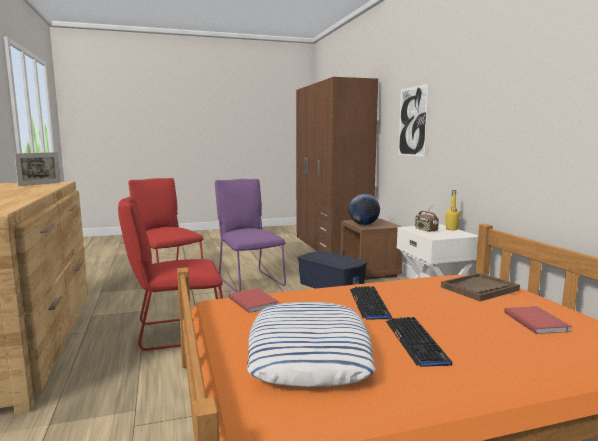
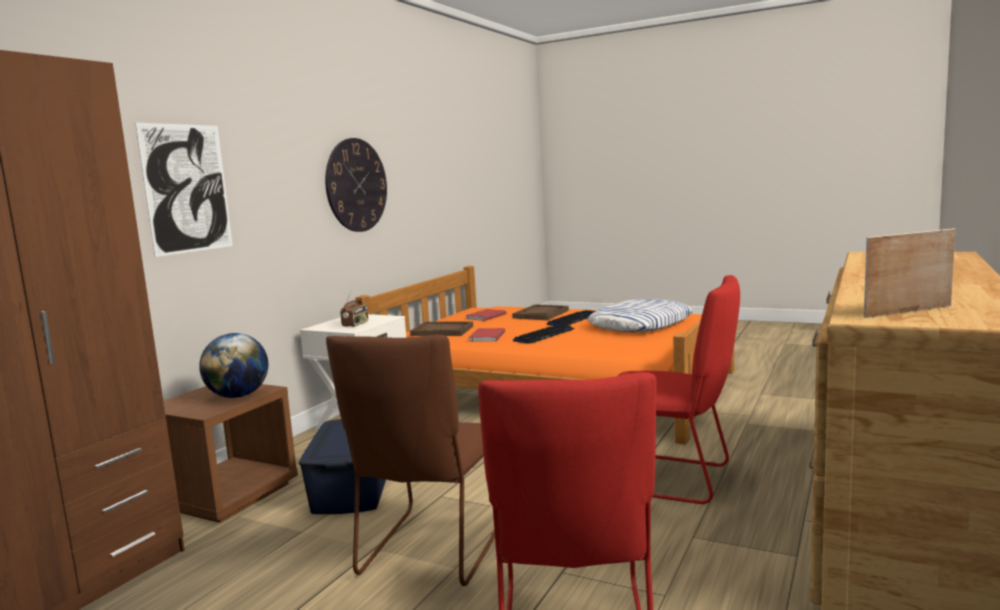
camera: 135 degrees left, 0 degrees up
(249, 281) = (431, 551): purple chair -> brown chair
(254, 302) = (624, 349): red book -> red book (485, 336)
(451, 229) = (331, 322): yellow bottle -> none
(495, 346) = (541, 314): none -> brown tray
(519, 120) = (356, 185): none -> wall clock

